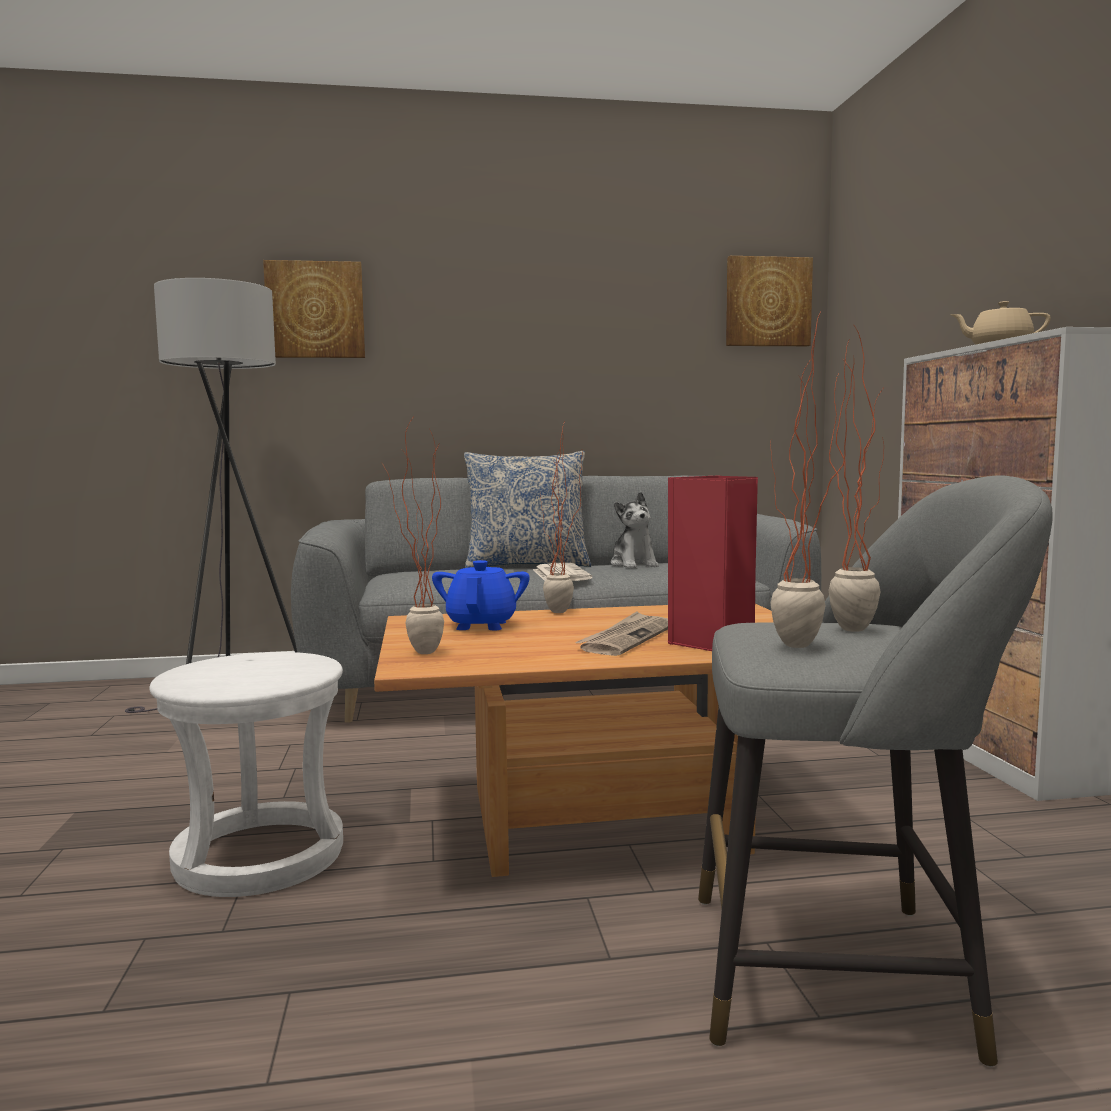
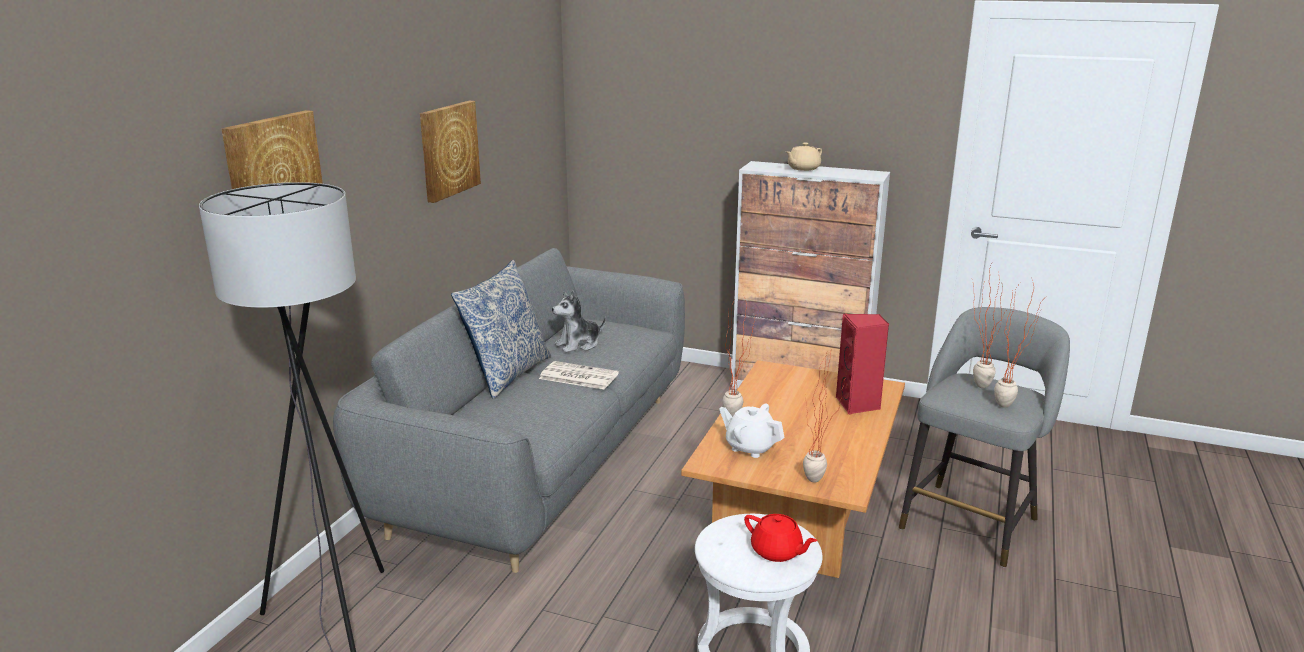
camera: 60 degrees left, 15 degrees up
(243, 679) = (777, 552): none -> red teapot
(482, 625) = (750, 447): blue teapot -> white teapot
(626, 638) = (826, 420): newspaper -> none
(634, 565) = (579, 344): plush toy -> plush toy turned 135 degrees clockwise
(767, 302) = (541, 85): picture -> picture (448, 150)

